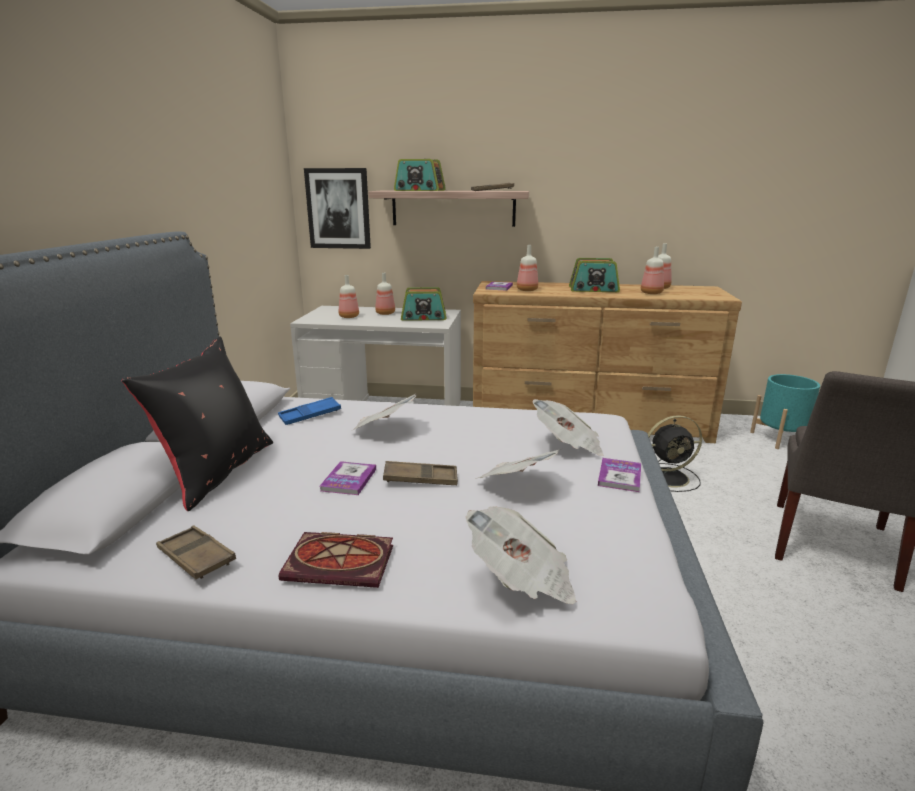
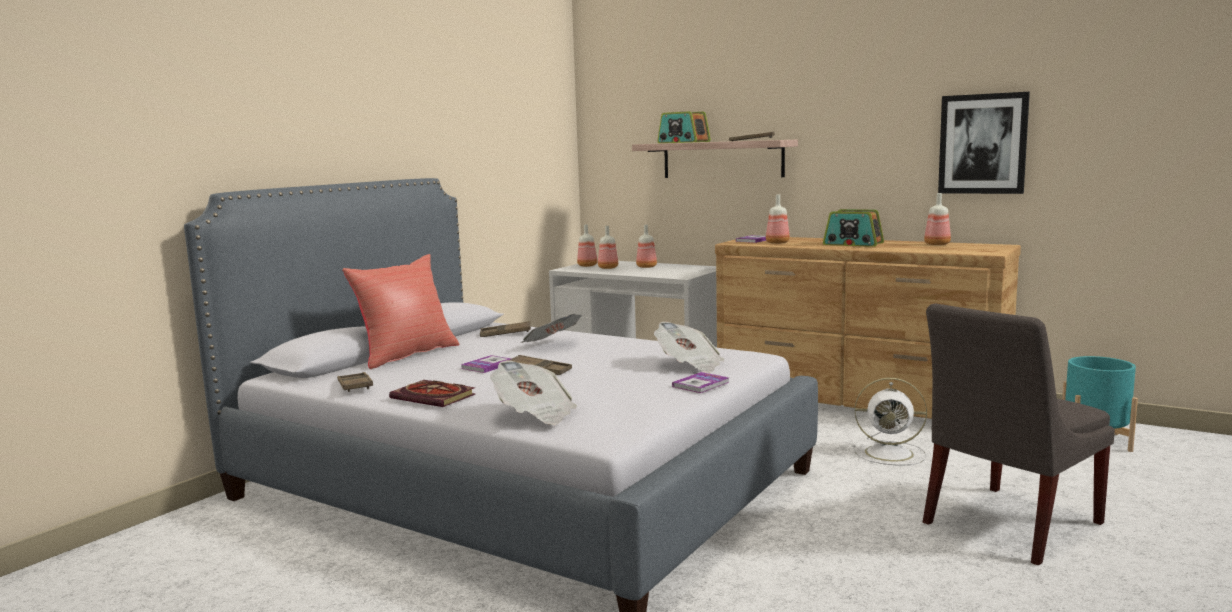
camera: 25 degrees right, 10 degrees down
(217, 471) = (406, 355): black pillow -> red pillow
(310, 415) = (505, 333): blue tray -> brown tray
(338, 208) = (616, 162): picture -> picture (982, 144)
(423, 317) = (678, 271): radio -> none
(517, 484) = (608, 379): newspaper -> none
(652, 293) = (913, 248): bottle -> bottle (588, 266)
(669, 477) = (891, 453): black fan -> white fan

